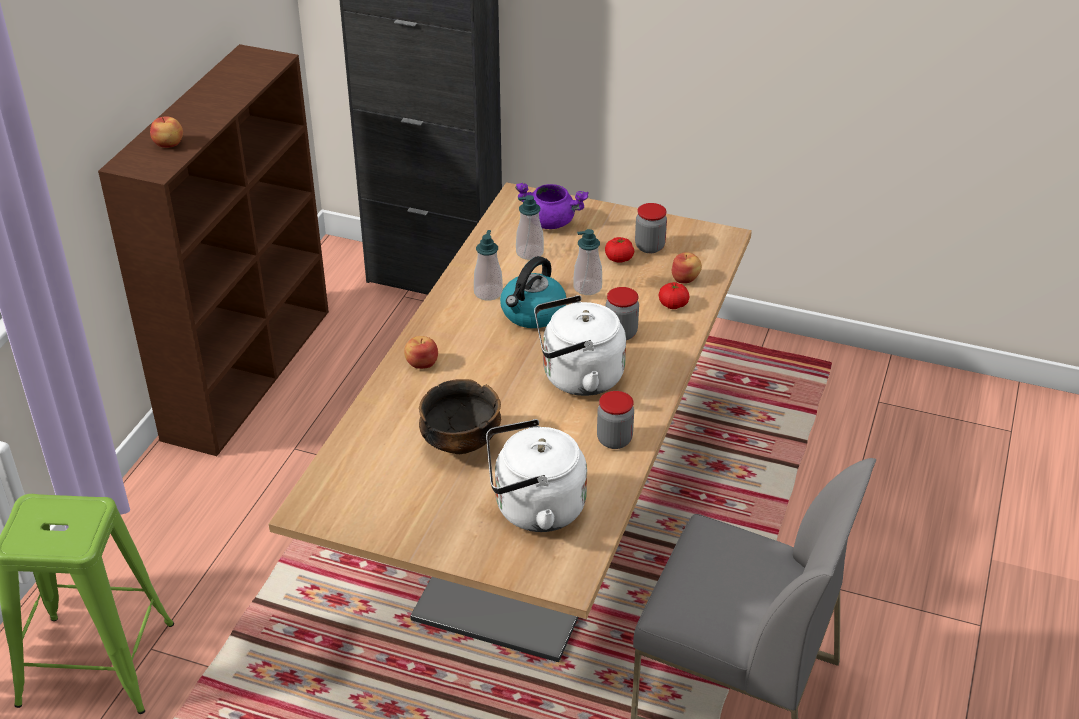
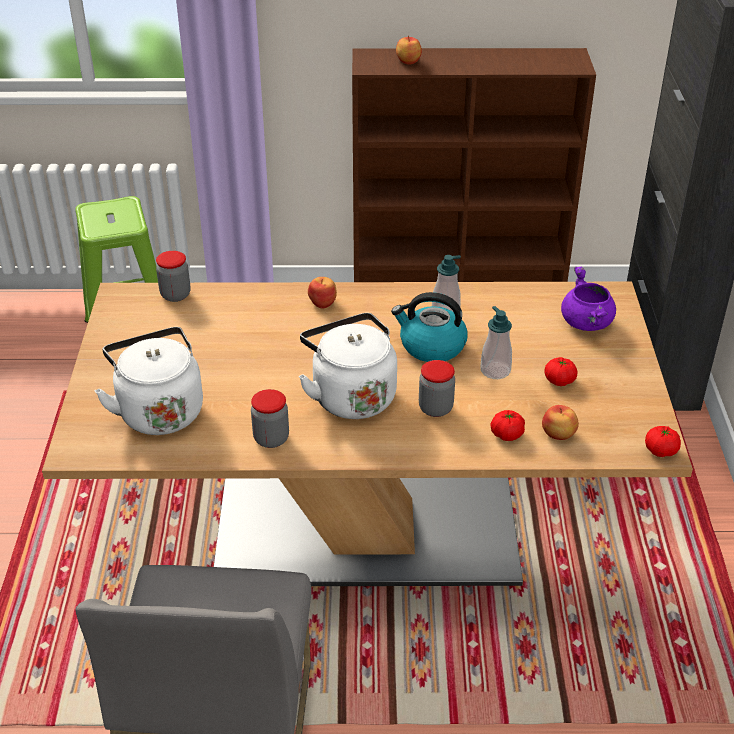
camera: 70 degrees right, 0 degrees up
(460, 443) = (228, 349): bowl -> none
(529, 252) = (525, 322): soap dispenser -> none
(649, 247) = (596, 397): jar -> jar (175, 295)
(726, 237) = (660, 450): none -> tomato

